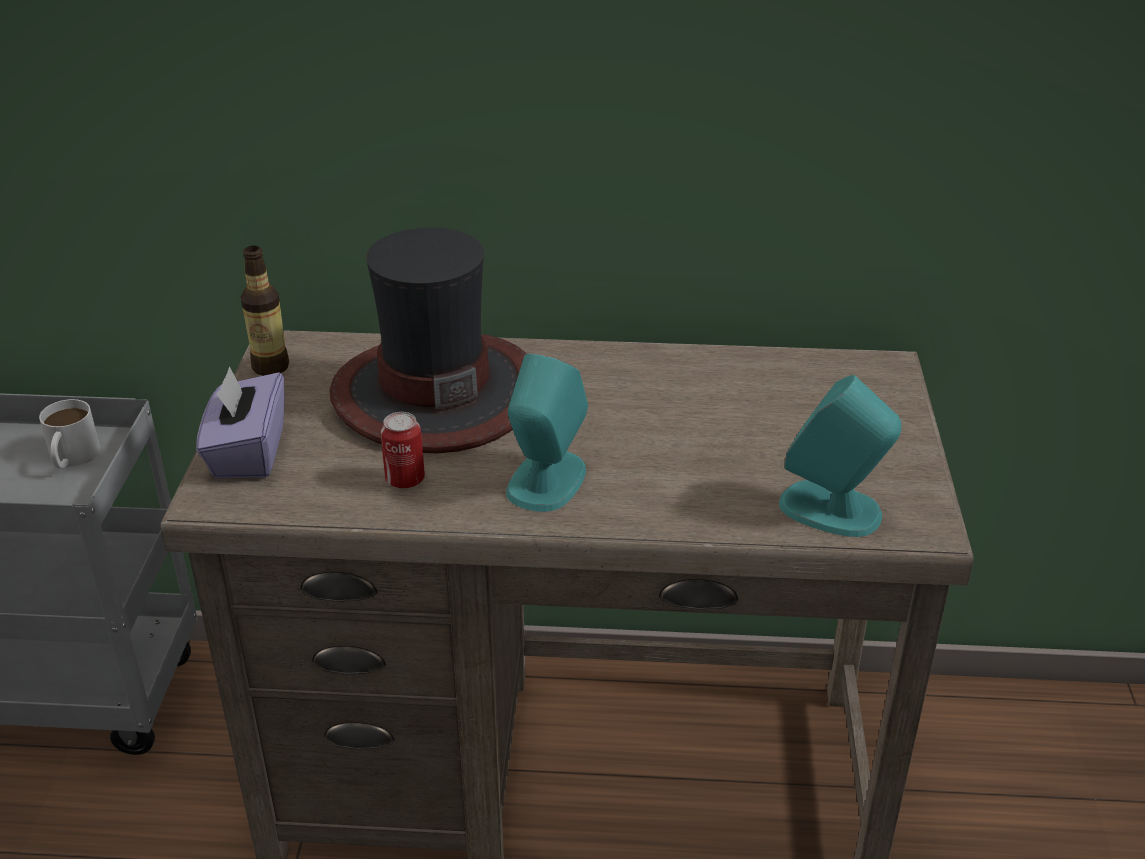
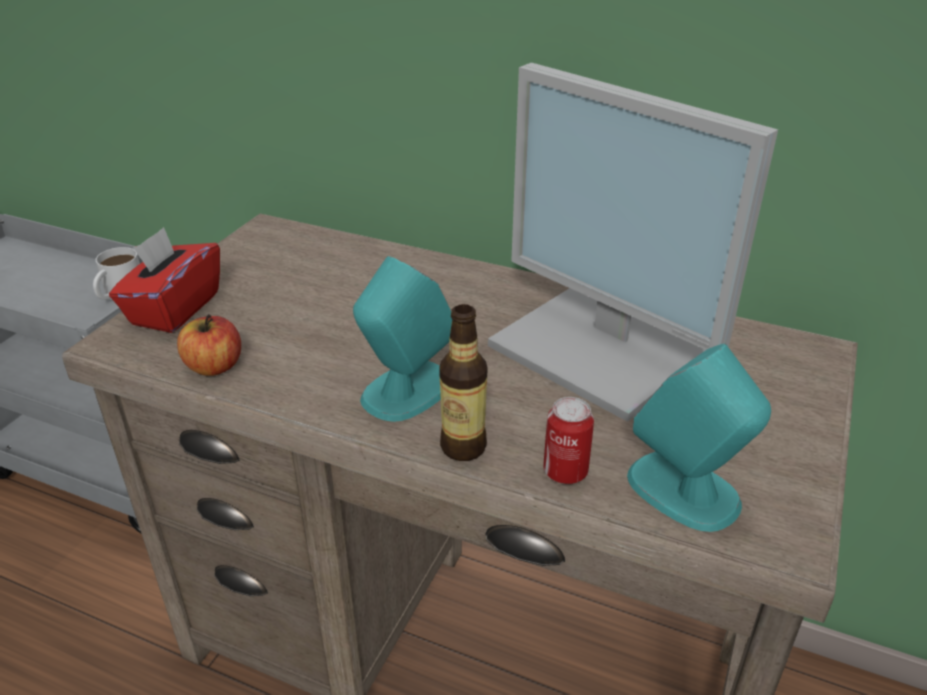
camera: 20 degrees right, 0 degrees up
(247, 452) = (174, 308): purple tissue box -> red tissue box
(270, 367) = (246, 243): bottle -> bottle (463, 447)
(339, 500) = (214, 366): none -> apple
(405, 479) = (283, 360): can -> can (565, 471)
(434, 393) = (362, 290): hat -> none
(705, 402) = (606, 348): none -> monitor

